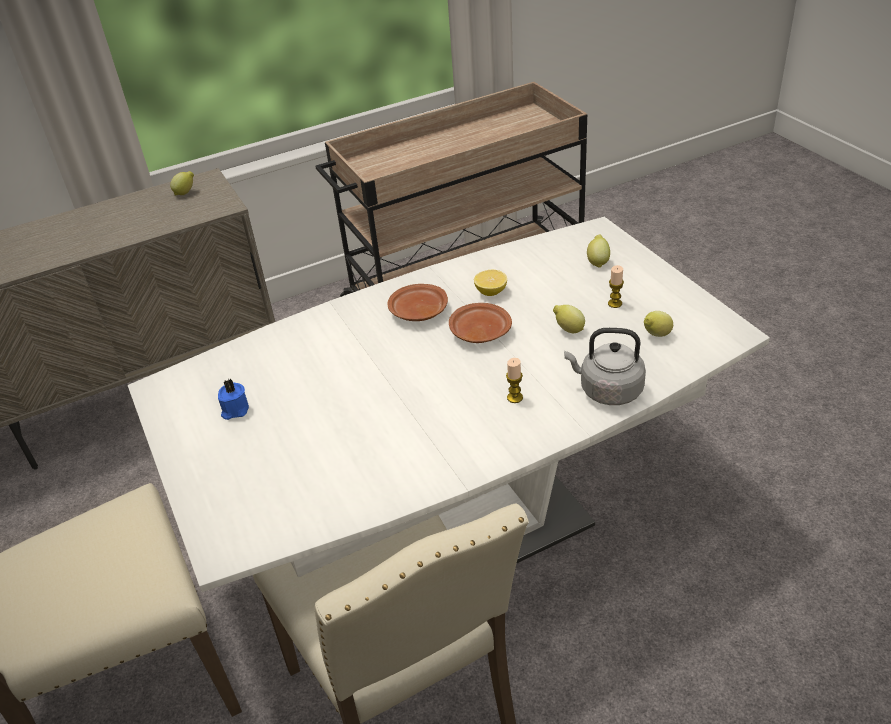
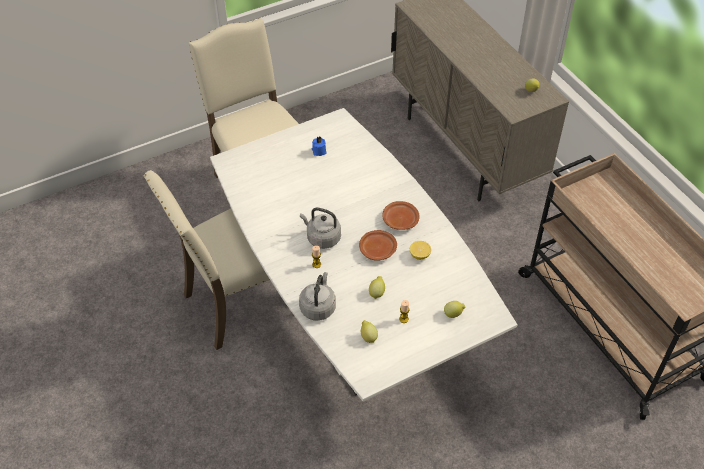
camera: 85 degrees right, 10 degrees up
(454, 394) = (322, 238): none -> grey kettle

